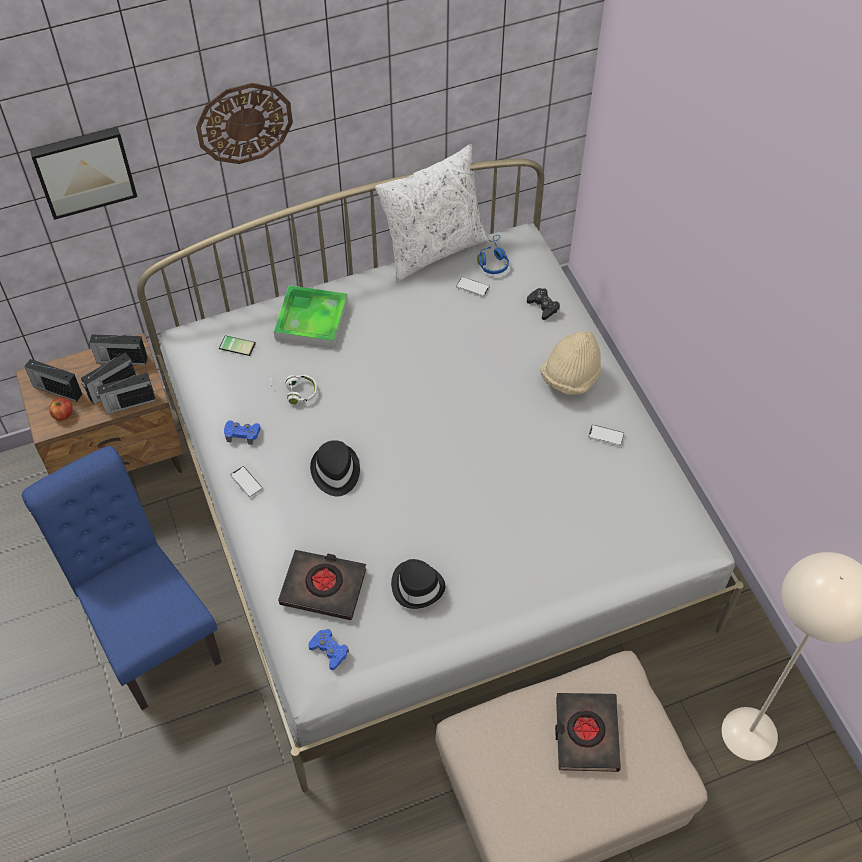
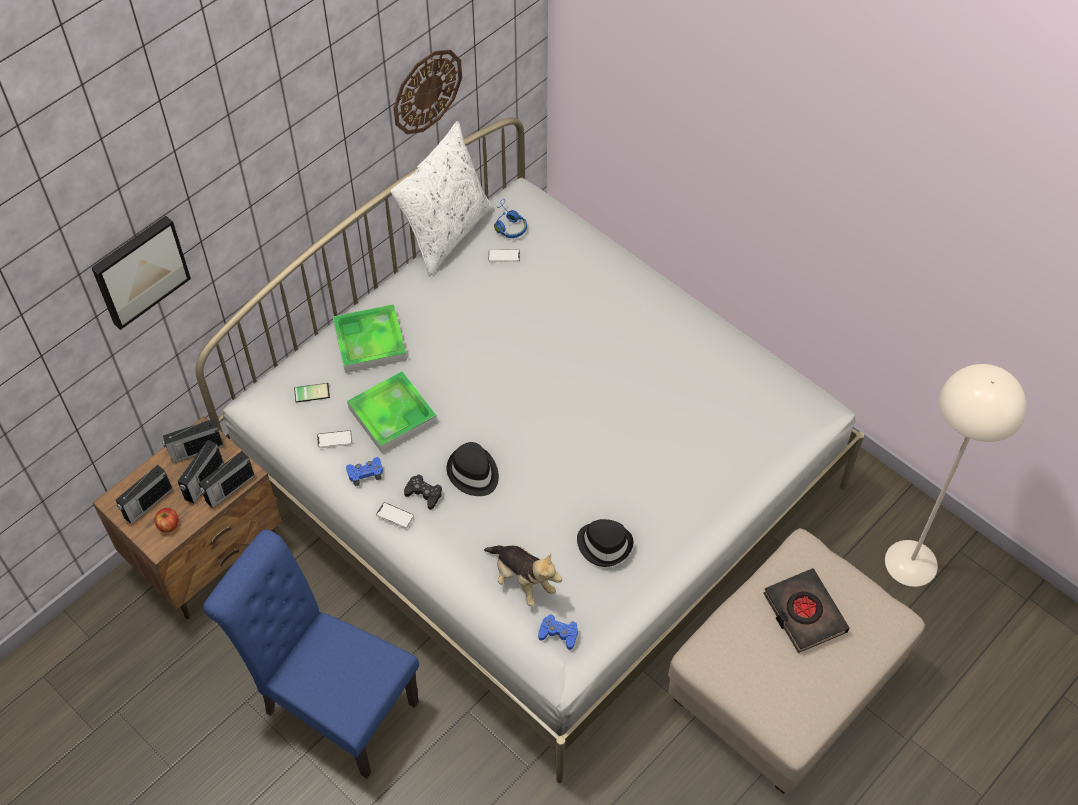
camera: 25 degrees left, 0 degrees up
(57, 390) = (147, 504): radio -> radio turned 45 degrees counterclockwise
(244, 123) = (272, 171): wall clock -> wall clock (426, 91)
(294, 391) = (392, 415): white headphones -> tray
(323, 587) = (522, 580): black book -> plush toy
(543, 306) = (577, 251): black game controller -> black game controller (424, 494)
(570, 377) = (636, 307): beige hat -> none
(606, 435) = (695, 347): phone -> phone (334, 439)

